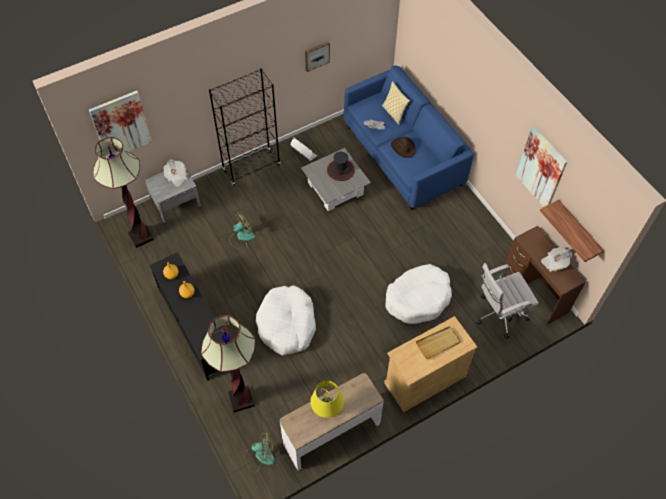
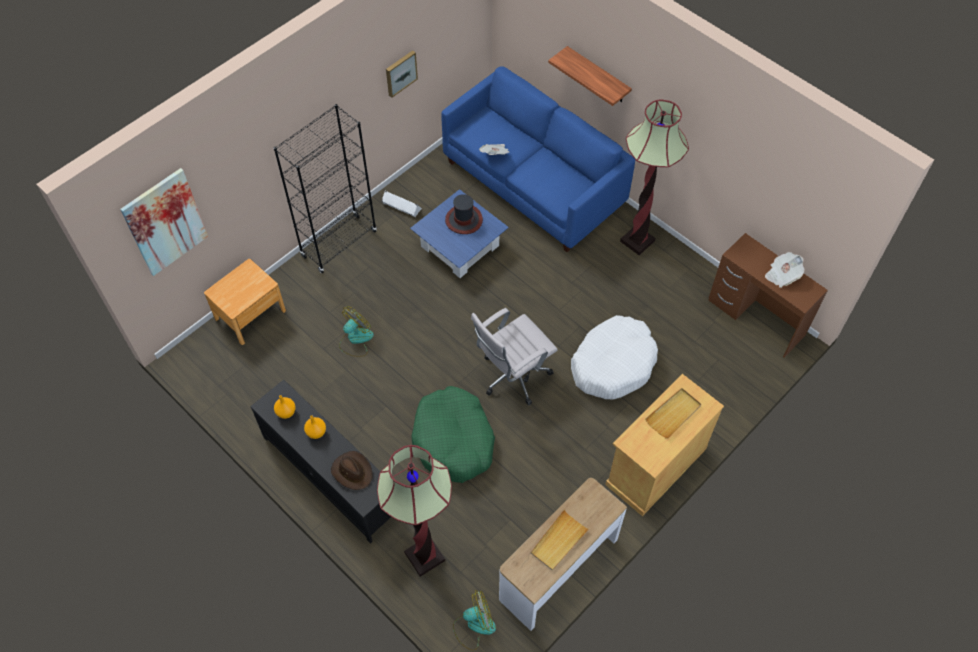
camera: 15 degrees left, 0 degrees up
(141, 237) = (216, 372): floor lamp -> floor lamp (637, 241)
(176, 177) = (246, 278): newspaper -> none
(176, 203) = (250, 315): grey nightstand -> brown nightstand
(287, 324) = (454, 440): white dog bed -> green dog bed
(327, 411) = (558, 541): yellow table lamp -> beige tray
(335, 188) = (460, 246): grey coffee table -> blue coffee table
(394, 113) = (513, 130): pillow -> none
(403, 148) = (539, 172): brown hat -> brown hat (352, 471)
(498, 315) = (720, 360): white office chair -> white office chair (512, 377)
(541, 168) = (742, 156): picture -> none
(578, 230) = (808, 225): shelf -> shelf (598, 76)

